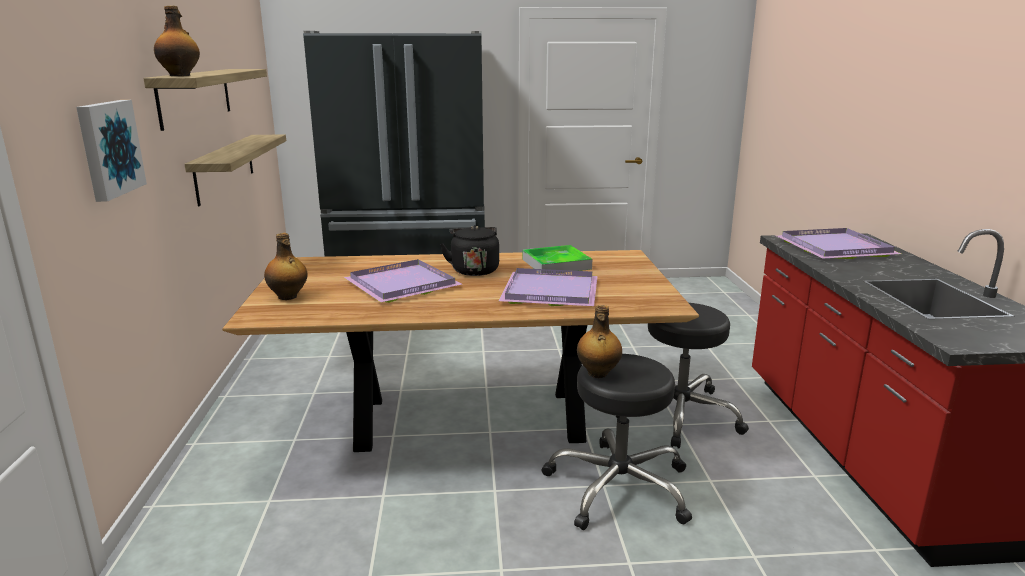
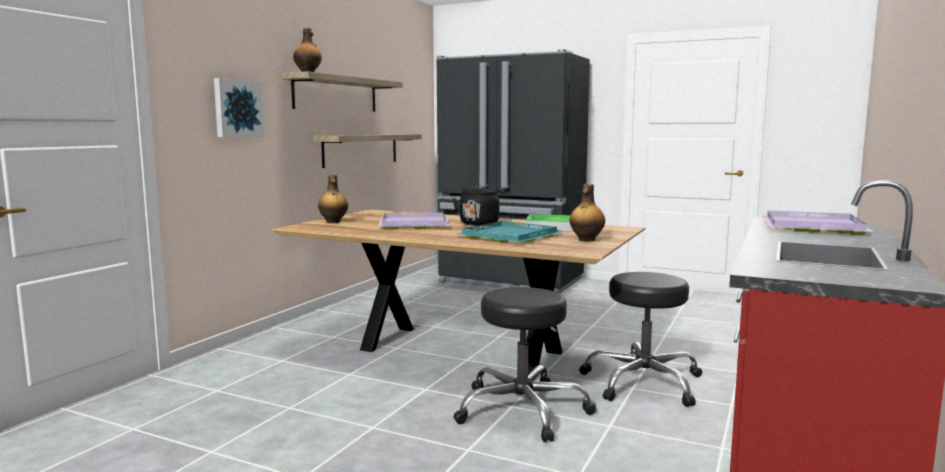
camera: 30 degrees right, 10 degrees down
(552, 291) = (512, 236): purple tray -> turquoise tray
(597, 373) = (498, 293): bottle -> bottle (586, 240)

